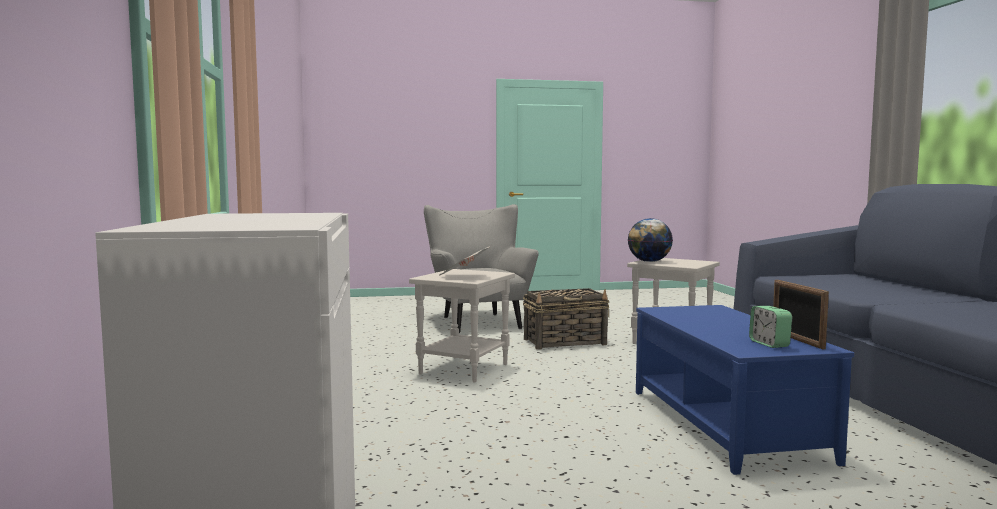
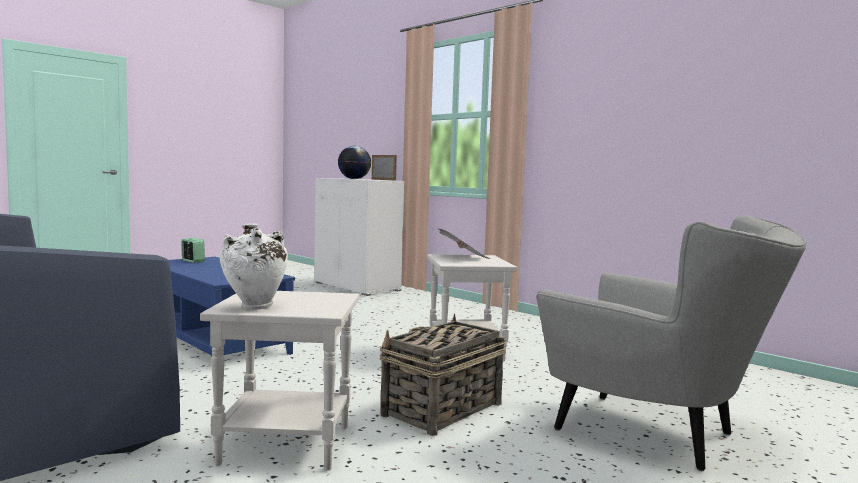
camera: 145 degrees right, 0 degrees up
(649, 261) = (328, 298): globe -> globe (354, 179)
(692, 261) = (254, 307): none -> white vase
(797, 339) = (171, 264): picture frame -> picture frame (383, 180)

